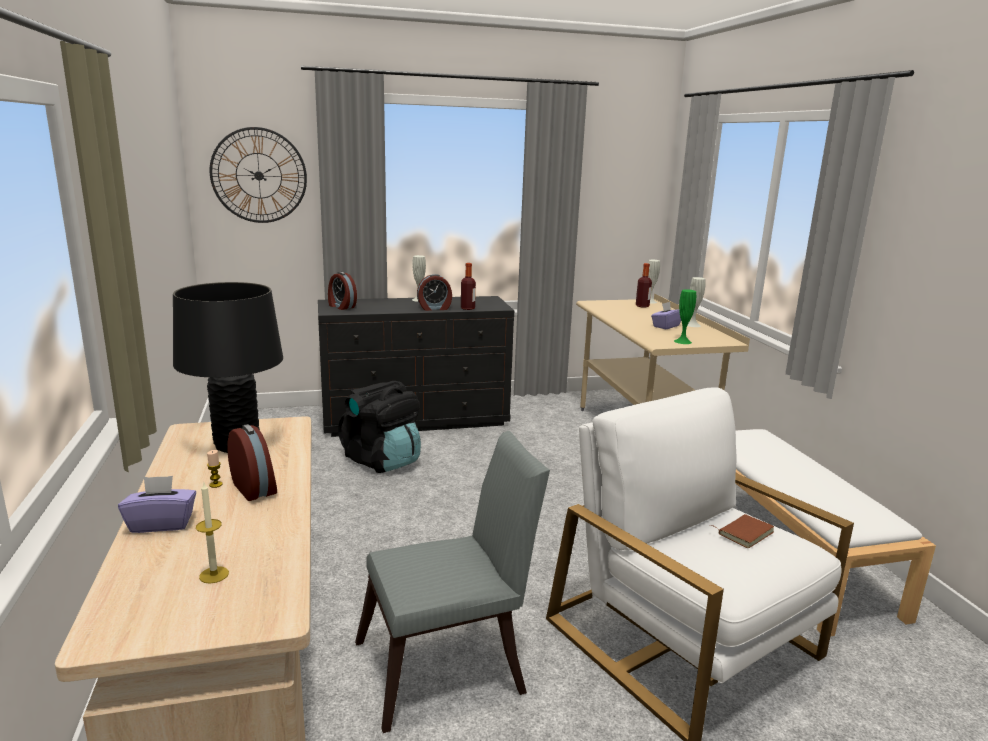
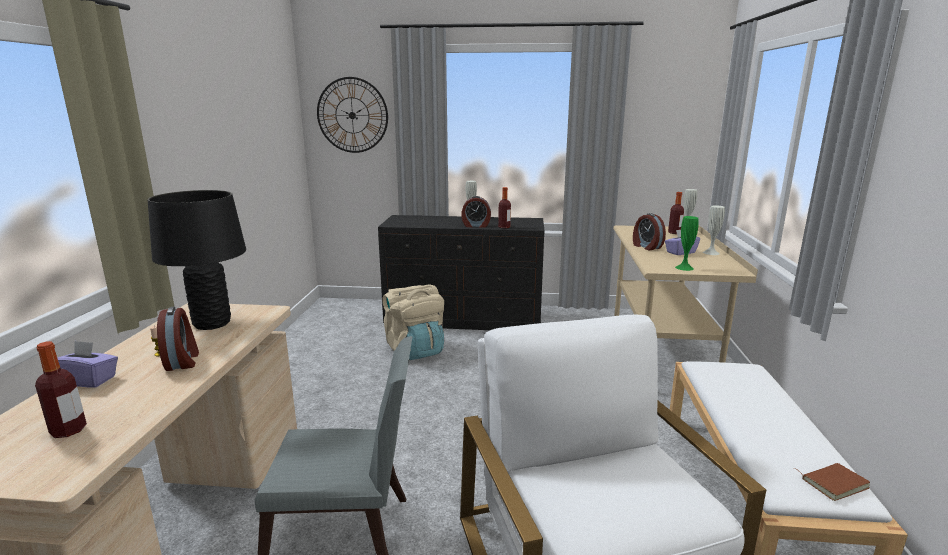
camera: 20 degrees right, 0 degrees up
(214, 575) = (68, 430): candle -> bottle
(341, 306) = (403, 221): alarm clock -> alarm clock (646, 247)
(382, 460) = (415, 350): black backpack -> beige backpack
(744, 533) = (637, 475): brown book -> brown book (833, 482)

